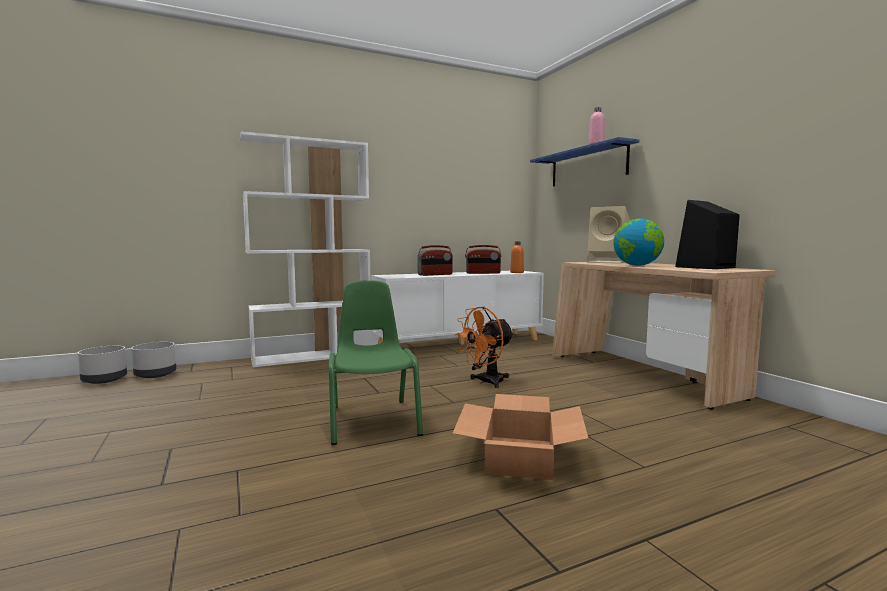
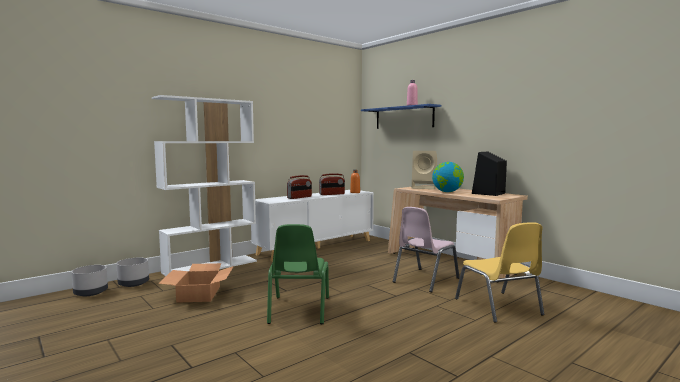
camera: 15 degrees left, 0 degrees up
(105, 380) = (49, 301): grey planter -> grey planter (133, 283)
(373, 420) = (298, 310): green chair -> green chair turned 150 degrees counterclockwise
(486, 382) = (355, 276): orange fan -> none
(519, 457) = (405, 322): cardboard box -> cardboard box (199, 294)
(588, 396) = (425, 280): none -> pink chair
(698, 450) = (499, 307): none -> yellow chair

